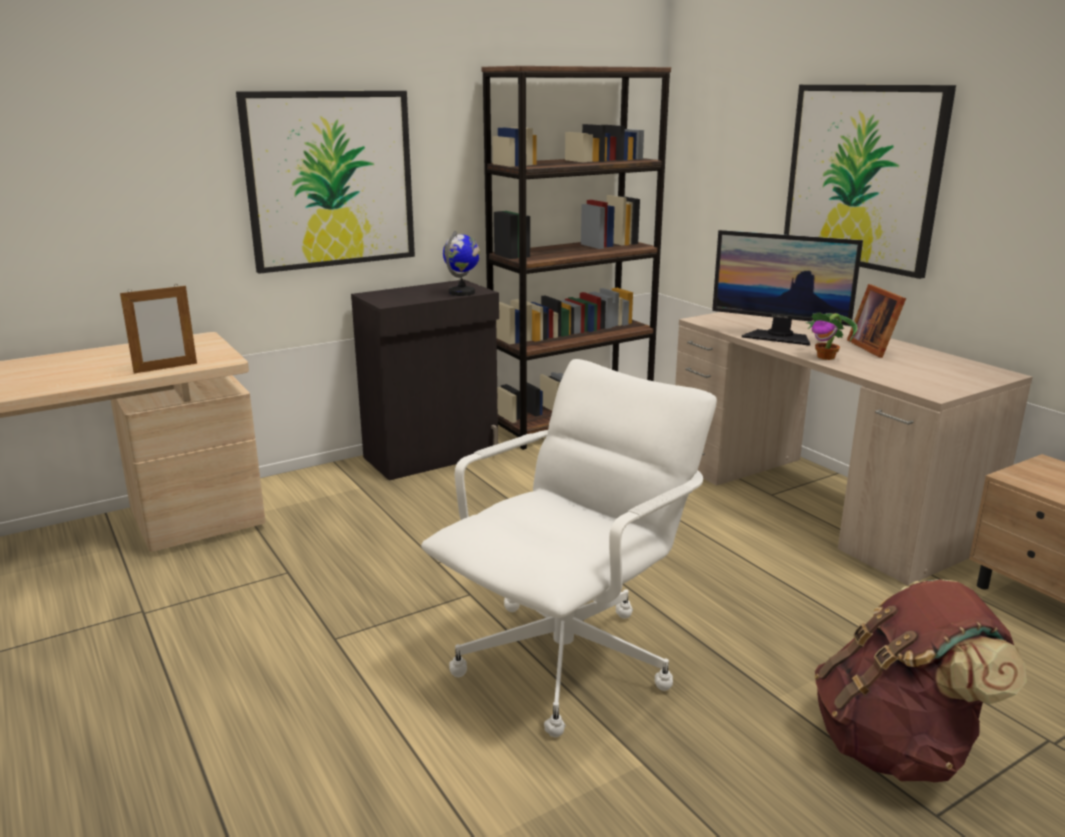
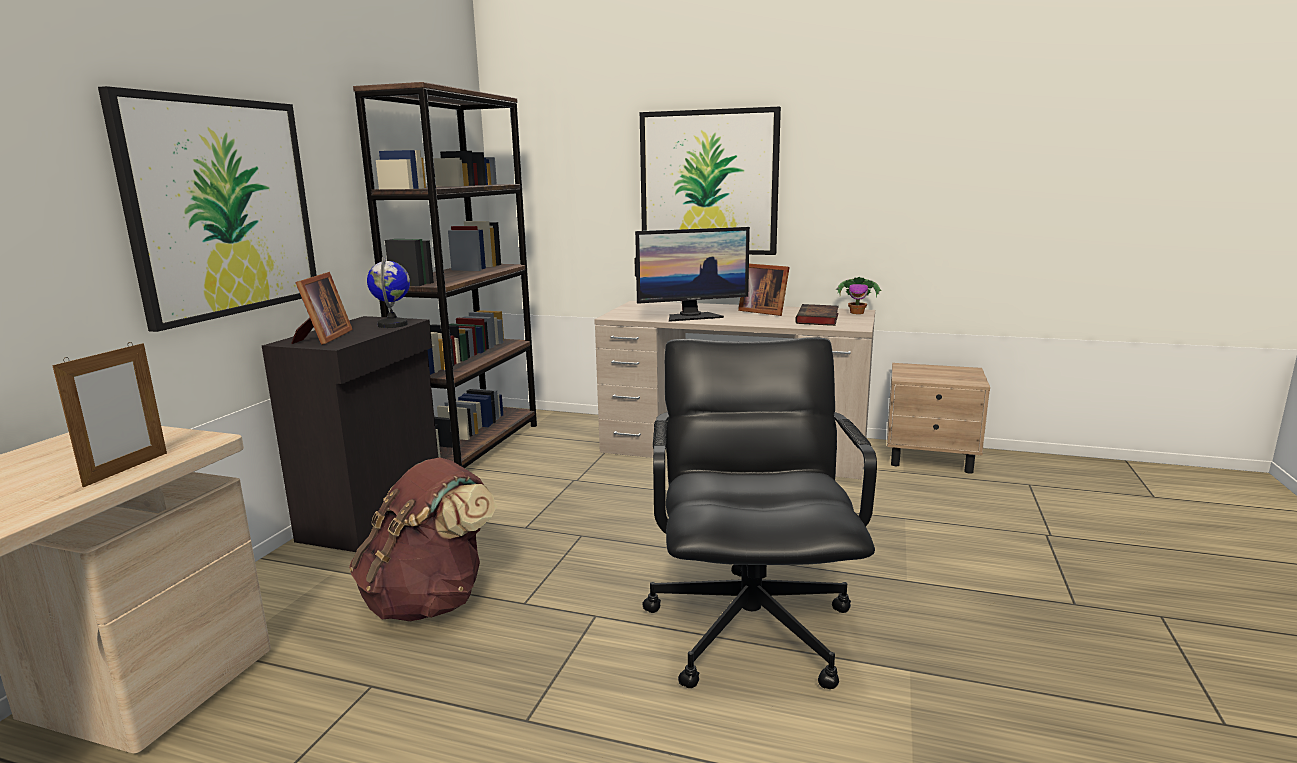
camera: 40 degrees left, 5 degrees down
(394, 295) = (323, 338): none -> picture frame
(567, 661) = (751, 628): white office chair -> black office chair
(826, 357) = (751, 322): potted plant -> potted plant (857, 313)
(897, 747) = (1002, 576): brown backpack -> brown backpack (430, 601)
(914, 372) = (818, 319): none -> book

